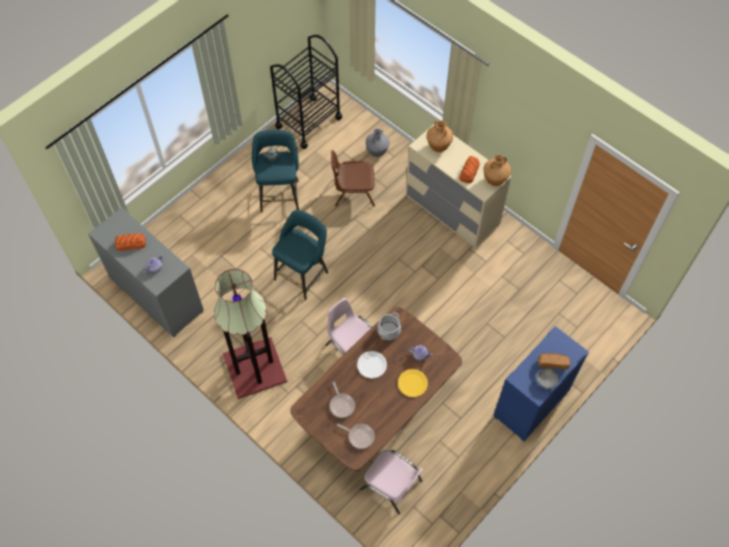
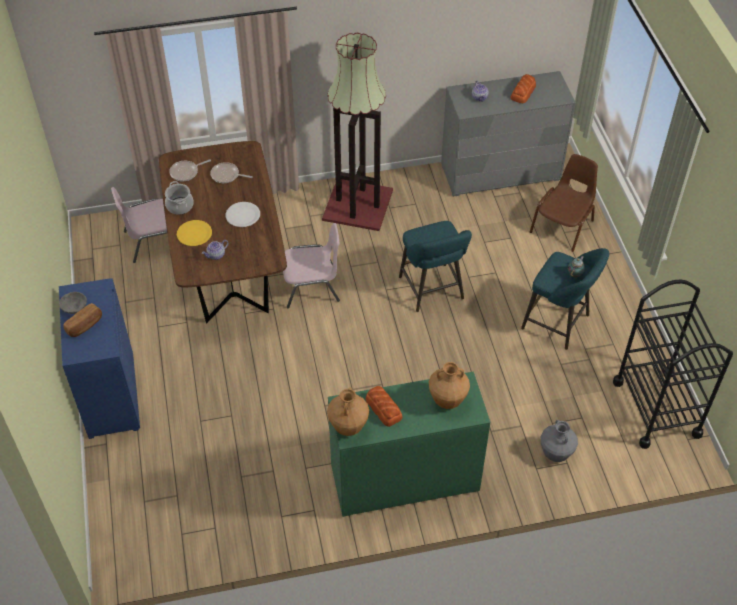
camera: 125 degrees right, 10 degrees down
(353, 191) = (511, 395): brown chair -> brown chair (563, 226)
(388, 330) = (265, 247): cooking pot -> cooking pot (180, 206)
(452, 210) = (404, 480): beige dresser -> green dresser

